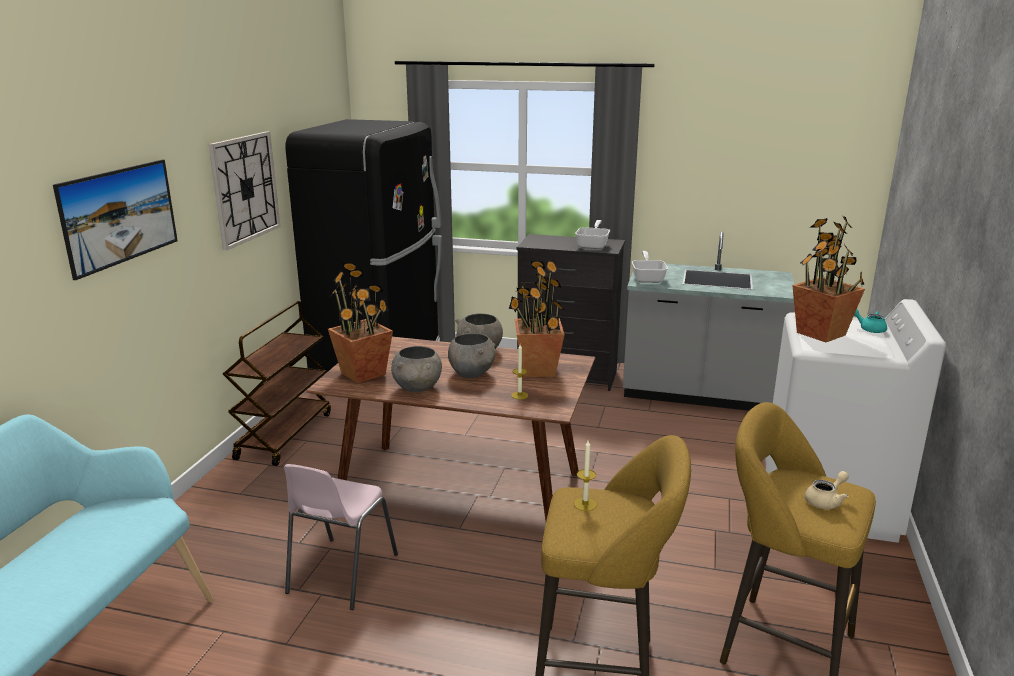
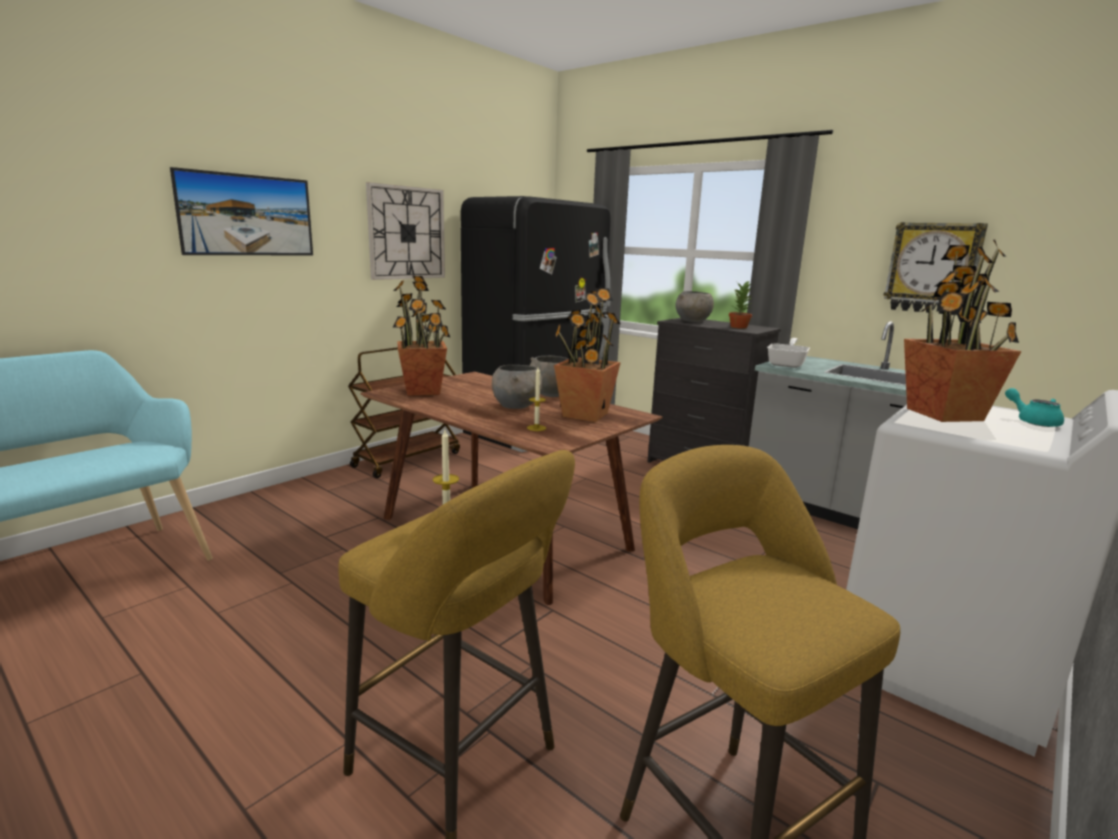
camera: 25 degrees right, 5 degrees down
(341, 574) = (326, 571): pink chair -> none
(418, 388) = (451, 407): grey bowl -> grey bowl (693, 321)
(593, 245) = (739, 327): frying pan -> potted plant
(742, 181) = (932, 268): none -> wall clock
(826, 501) = (787, 607): beige teapot -> none

